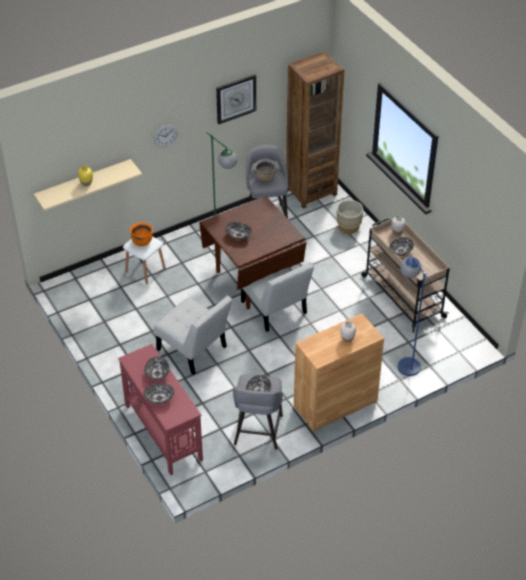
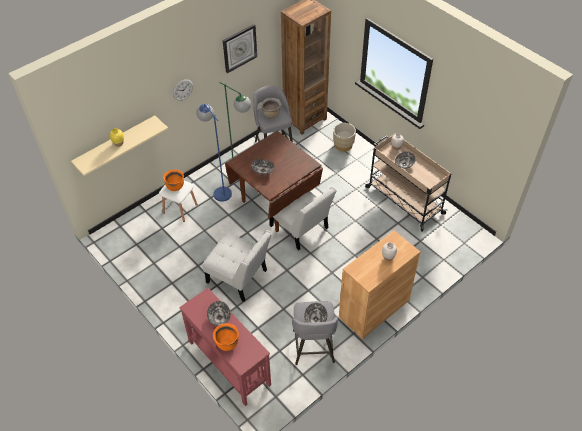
camera: 10 degrees left, 5 degrees up
(159, 399) = (227, 343): bowl -> orange cooking pot
(405, 361) = (422, 259): blue floor lamp -> blue floor lamp (219, 190)

